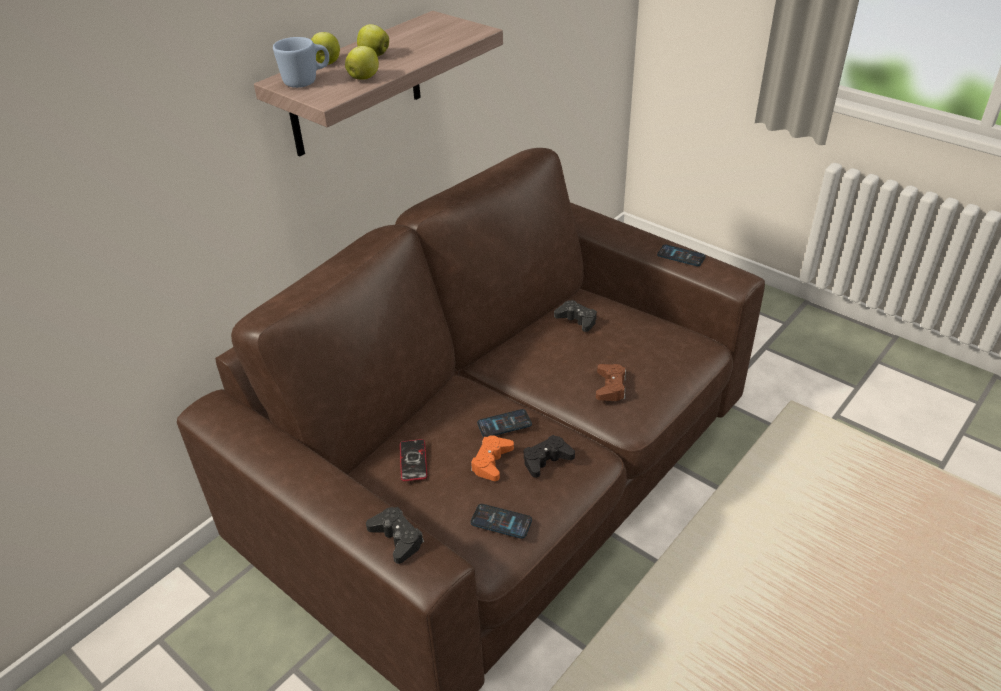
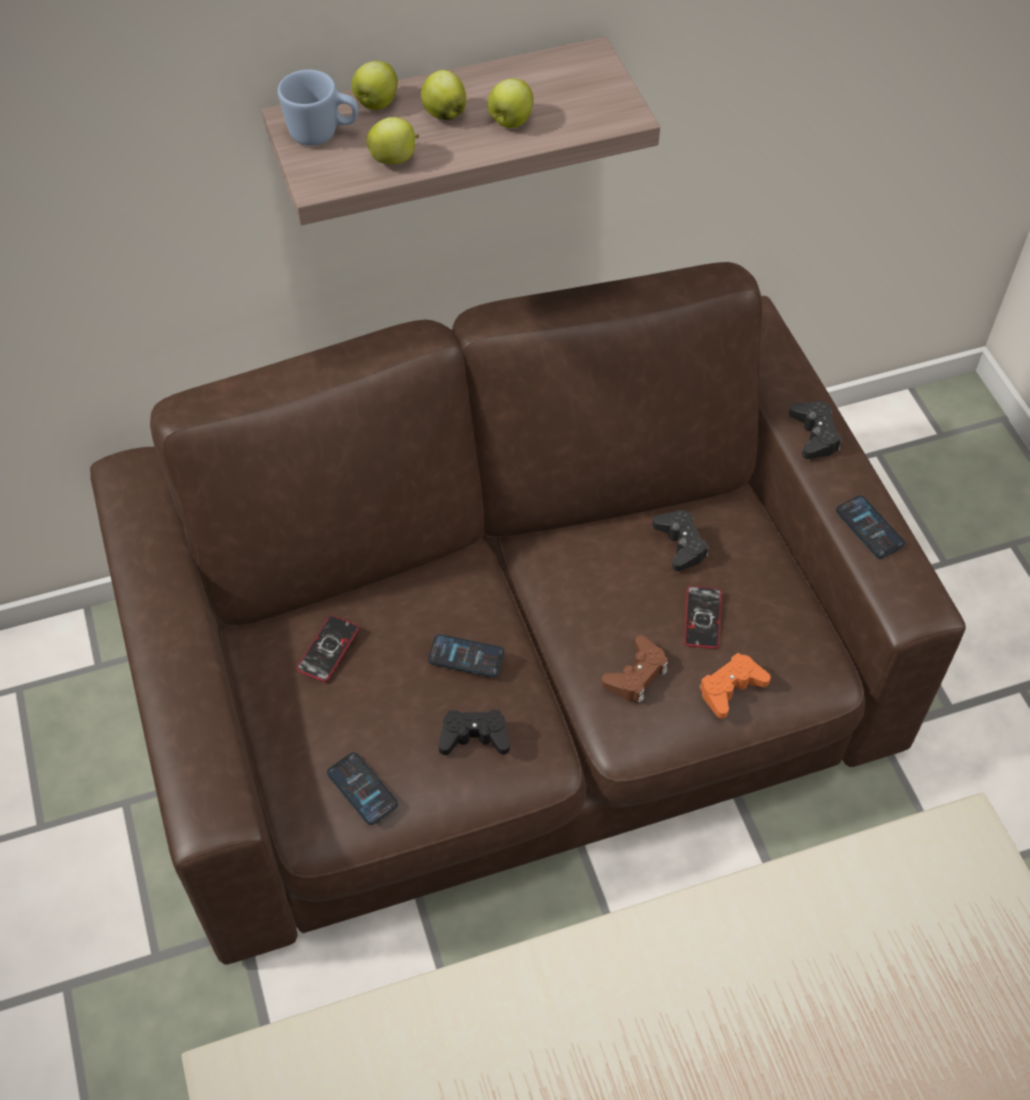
camera: 30 degrees right, 15 degrees up
(397, 538) = (202, 759): black game controller -> black game controller (814, 435)
(417, 48) = (510, 122): none -> apple
(491, 462) = (409, 703): orange game controller -> orange game controller (731, 688)
(621, 345) = (702, 618): none -> phone

